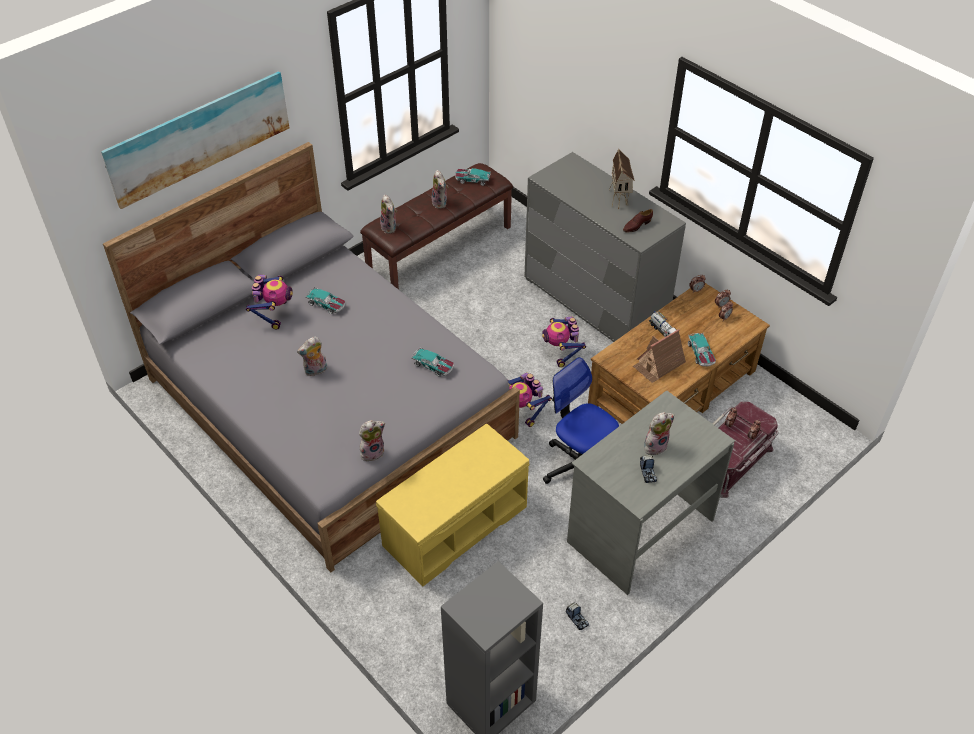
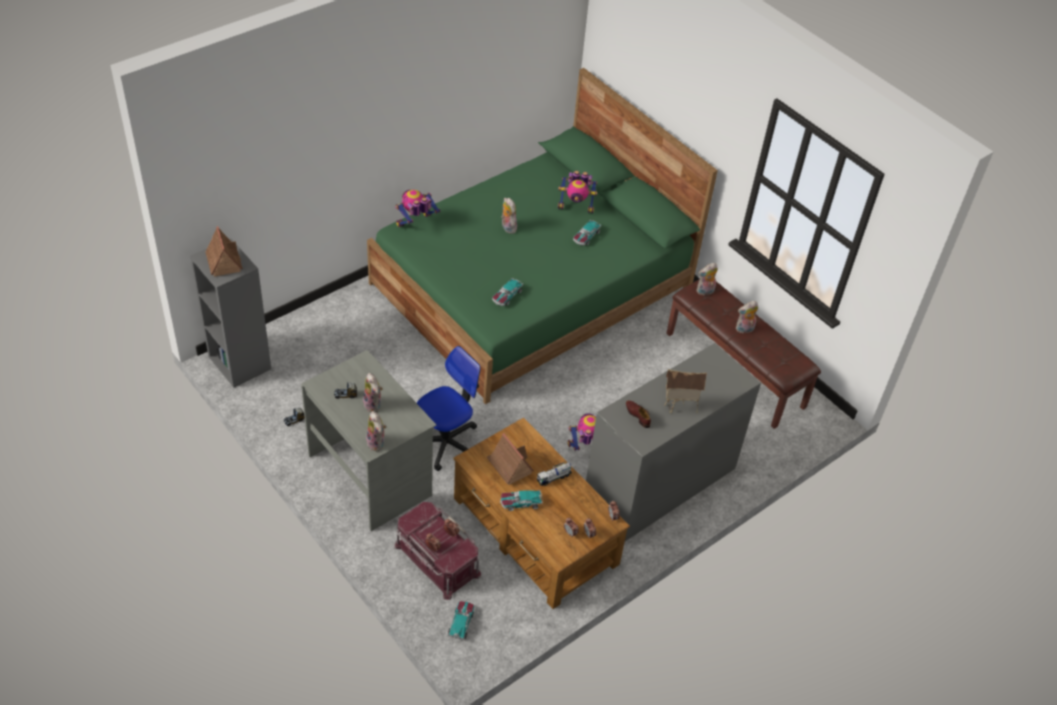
camera: 90 degrees right, 0 degrees up
(198, 136) = (661, 75): picture -> none
(329, 406) = (532, 286): grey bed -> green bed
(372, 452) = (419, 256): plush toy -> plush toy (377, 443)
(455, 524) = (399, 355): yellow bench -> none
(472, 179) = (784, 356): toy car -> toy car (461, 623)
(491, 604) = (223, 261): none -> toy house
(523, 411) = (514, 411): toy robot -> toy robot (416, 223)

